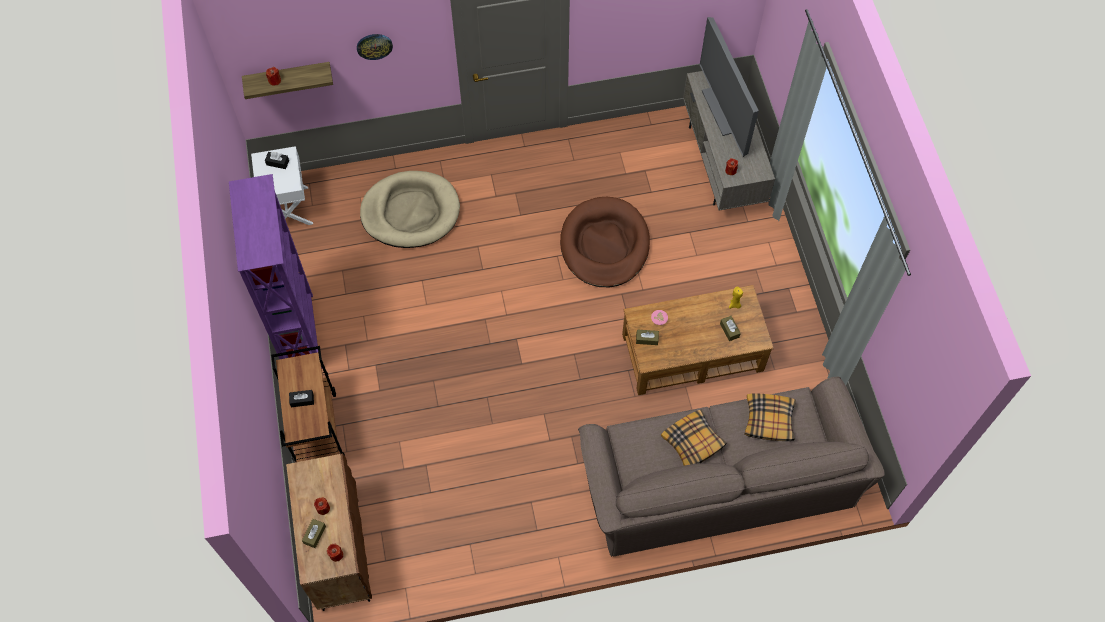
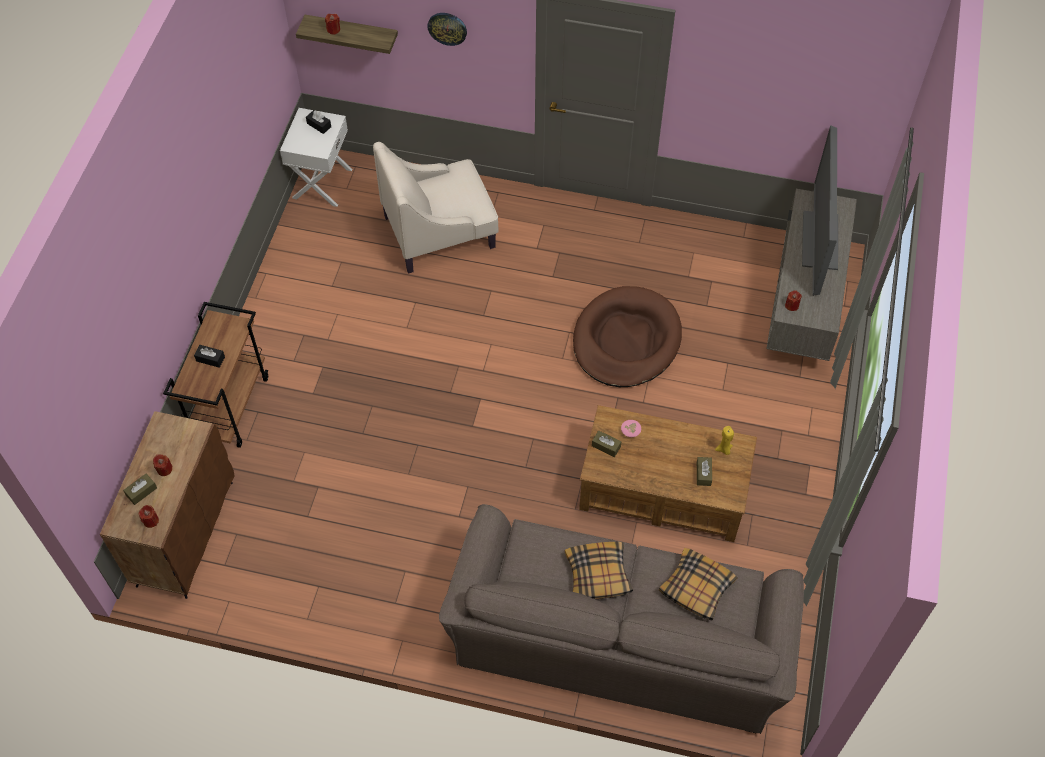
camera: 25 degrees right, 5 degrees down
(300, 333) = (266, 306): purple bookcase -> none
(410, 212) = (440, 231): beige dog bed -> beige armchair

